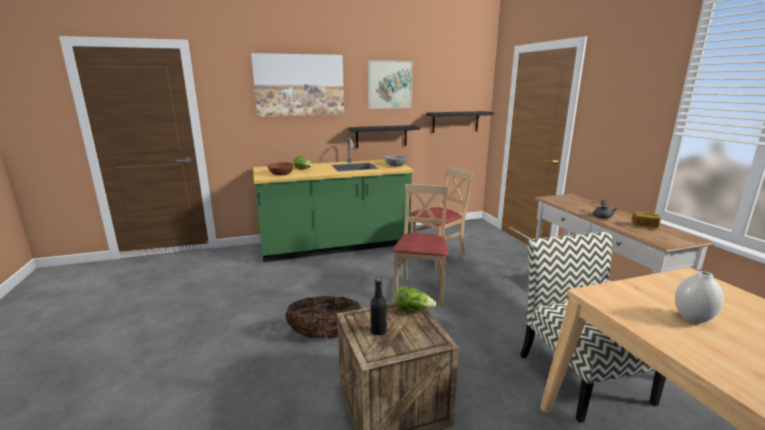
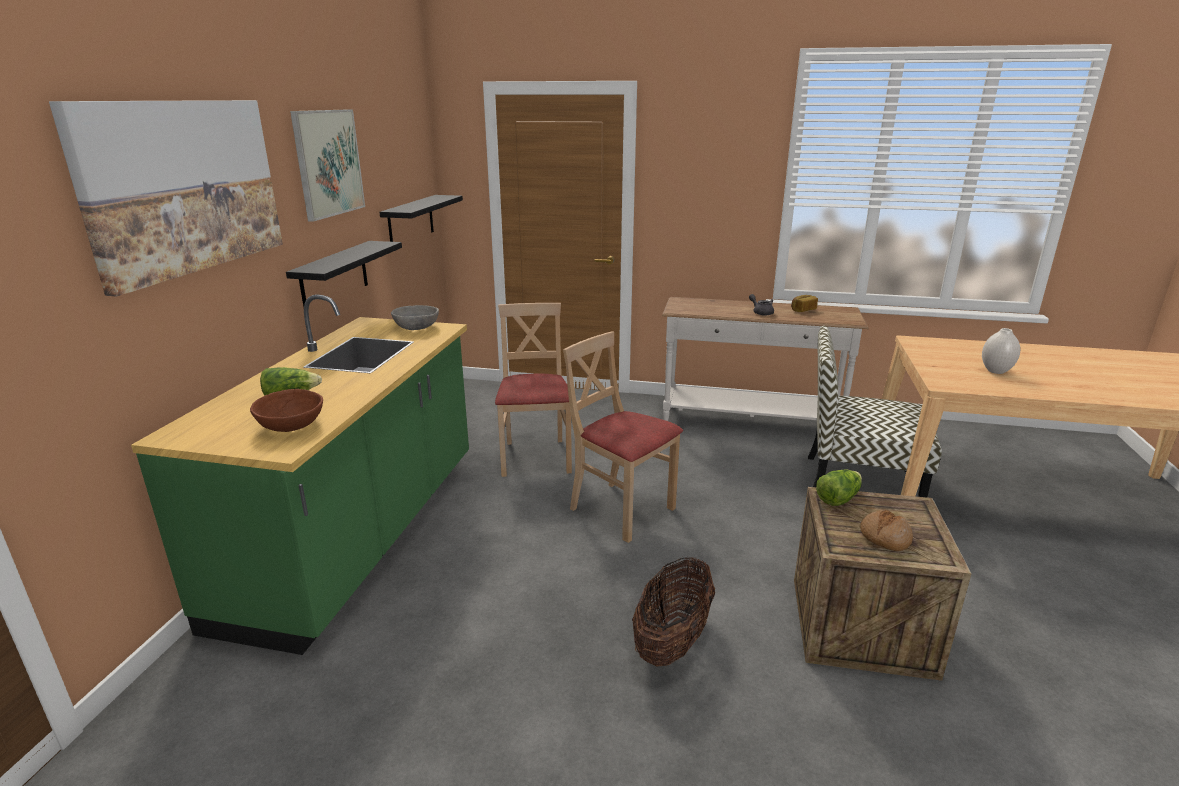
camera: 60 degrees left, 5 degrees up
(378, 331) = (884, 537): black bottle -> bread

